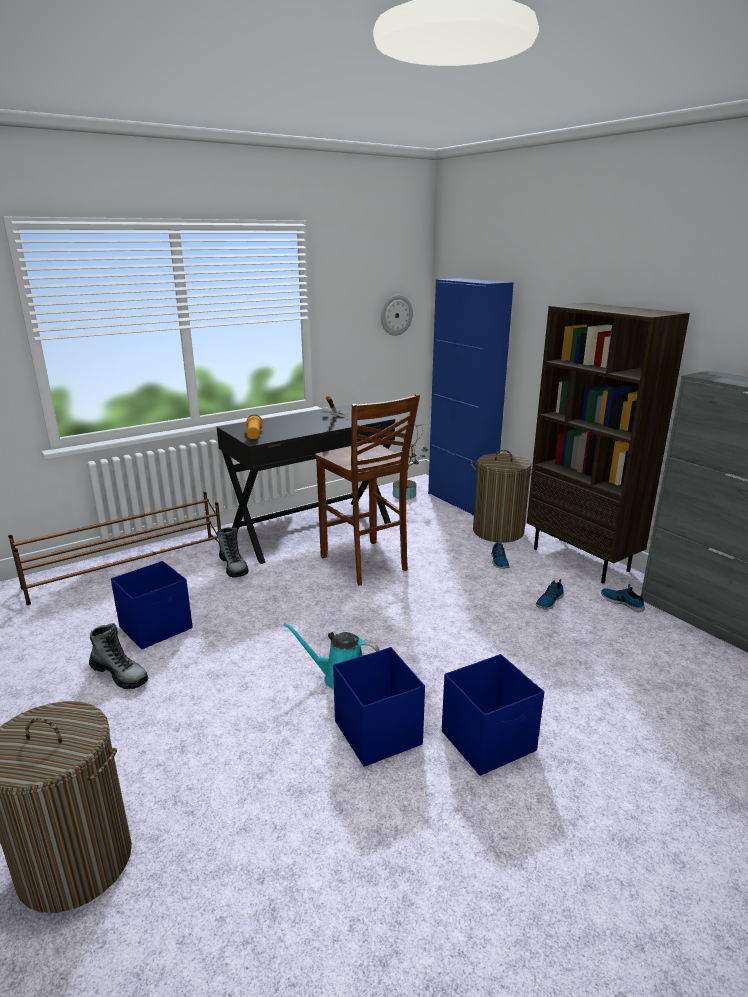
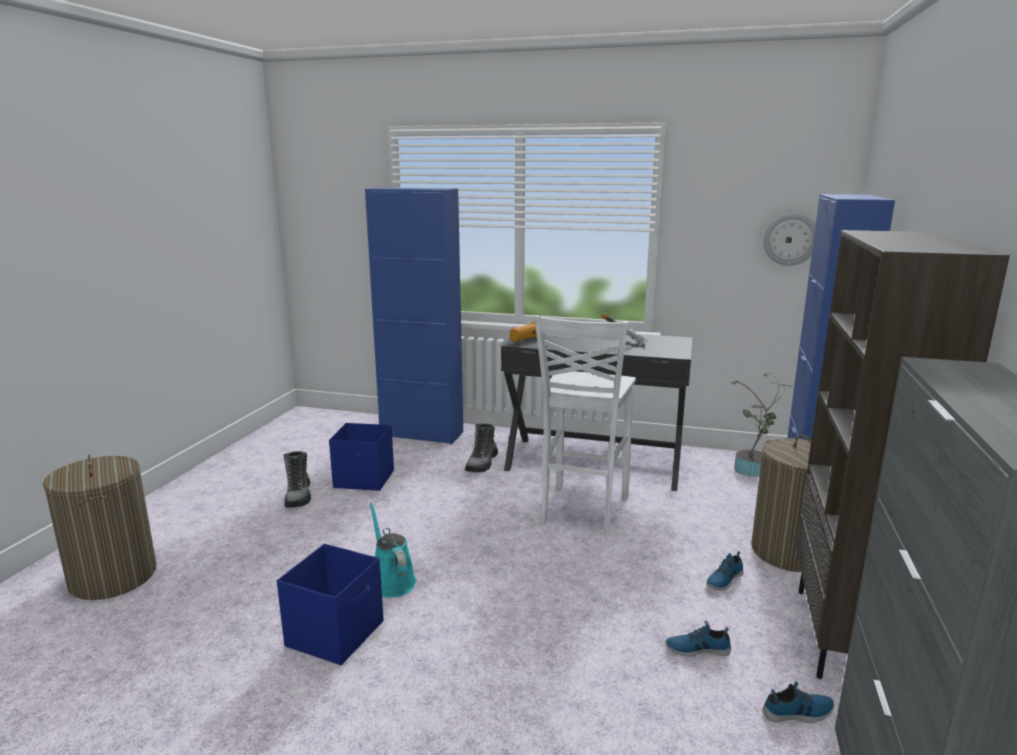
camera: 50 degrees right, 5 degrees down
(129, 568) = (422, 434): brown shoe rack -> blue cabinet
(365, 564) = (582, 511): brown stool -> white stool
(489, 741) = (383, 707): blue storage box -> none
(622, 602) = (798, 713): shoe -> shoe turned 75 degrees clockwise

